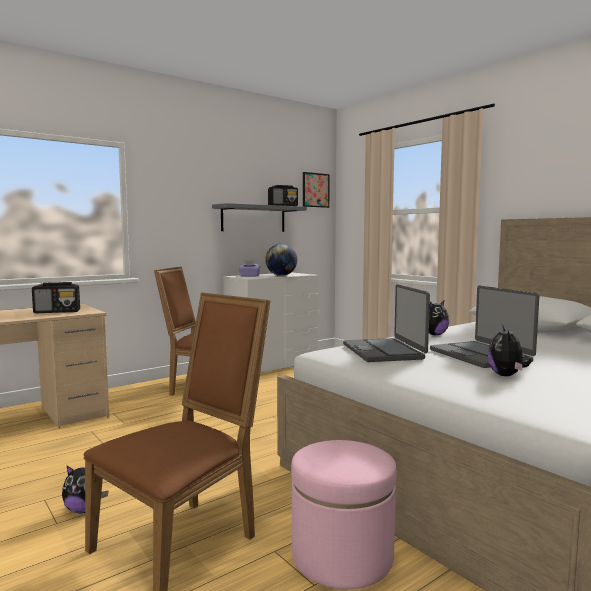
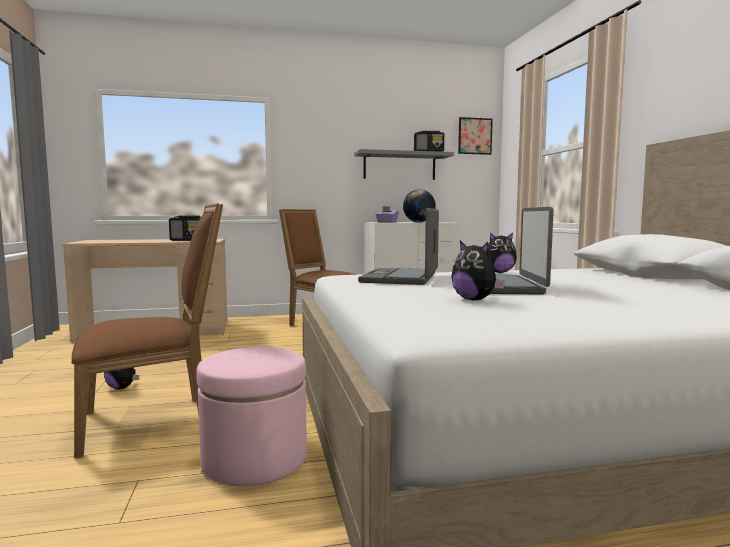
camera: 25 degrees right, 0 degrees up
(506, 375) = (475, 300): plush toy -> plush toy turned 75 degrees counterclockwise

